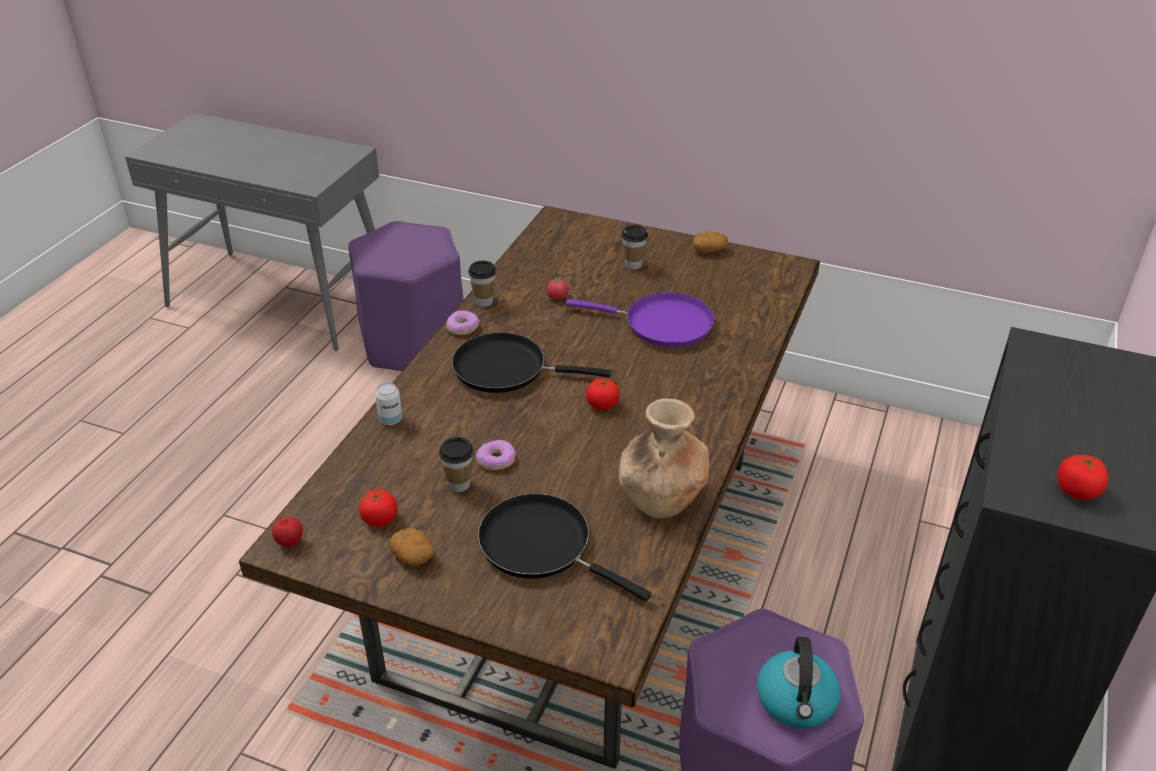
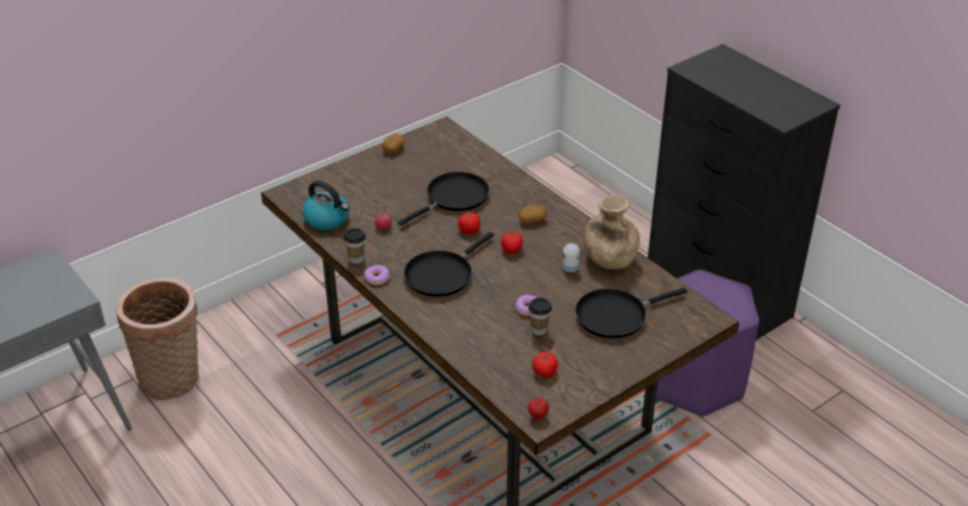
camera: 60 degrees left, 0 degrees up
(390, 420) = (451, 340): can -> can (570, 268)
(413, 556) = (588, 367): potato -> potato (532, 220)
(414, 344) = (173, 381): purple stool -> basket
(633, 265) = (378, 183): cup -> none
(662, 324) = (454, 198): purple frying pan -> black frying pan
(796, 701) = (727, 301): kettle -> kettle (327, 219)
(1077, 491) = (791, 106): tomato -> tomato (469, 230)

